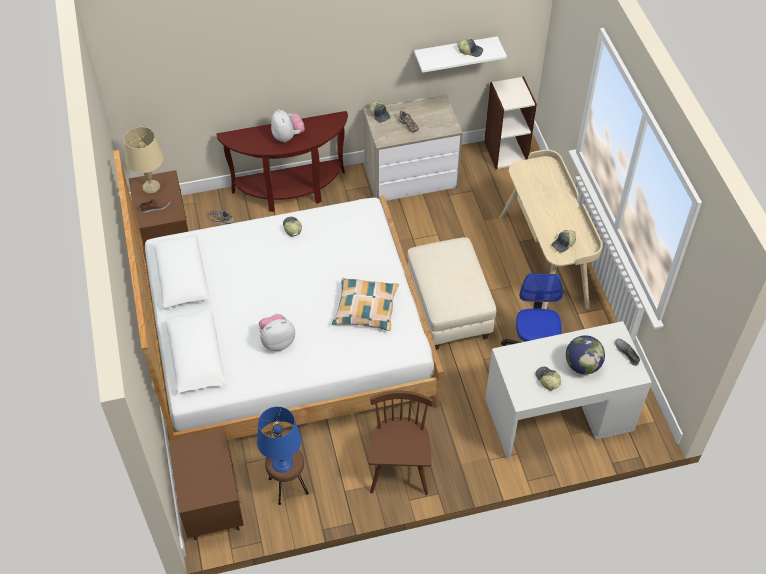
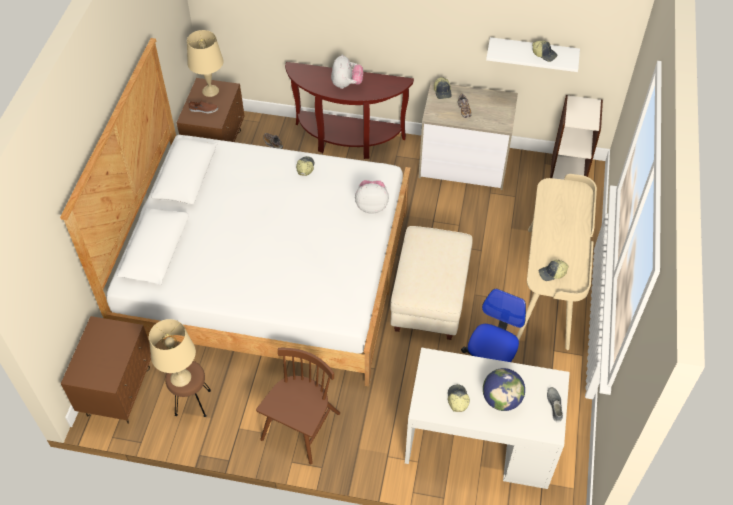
camera: 25 degrees right, 0 degrees up
(277, 341) = (231, 264): plush toy -> plush toy (371, 205)
(282, 463) = (180, 377): blue table lamp -> beige table lamp
(365, 308) = (327, 264): pillow -> none

